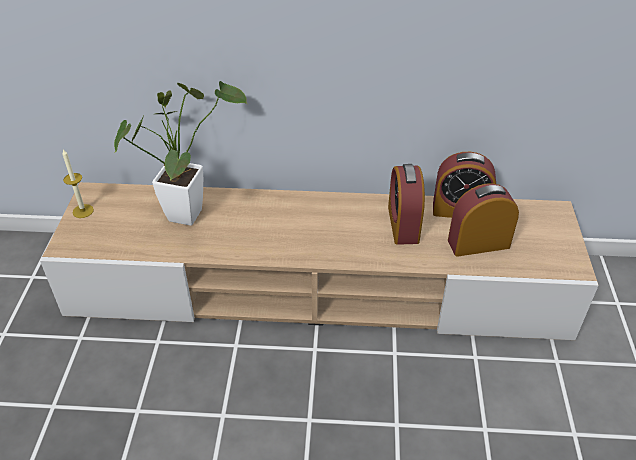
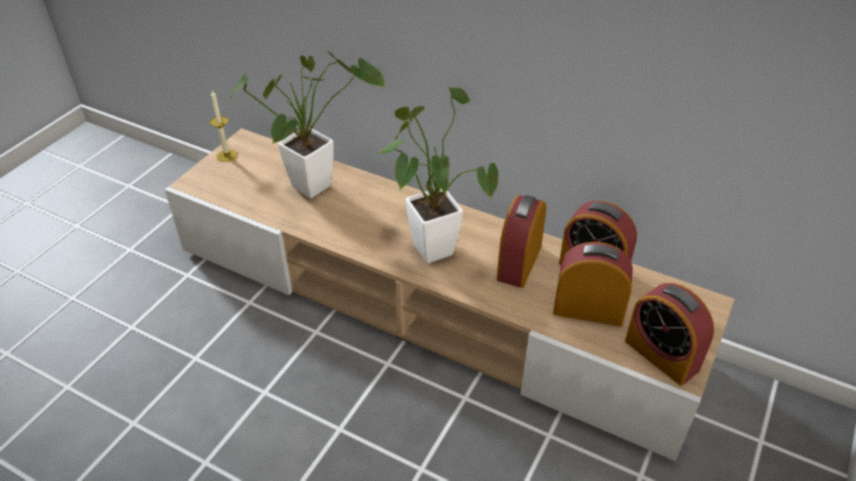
camera: 25 degrees right, 0 degrees up
(322, 232) = (430, 244): none -> potted plant
(551, 260) = (661, 355): none -> alarm clock

